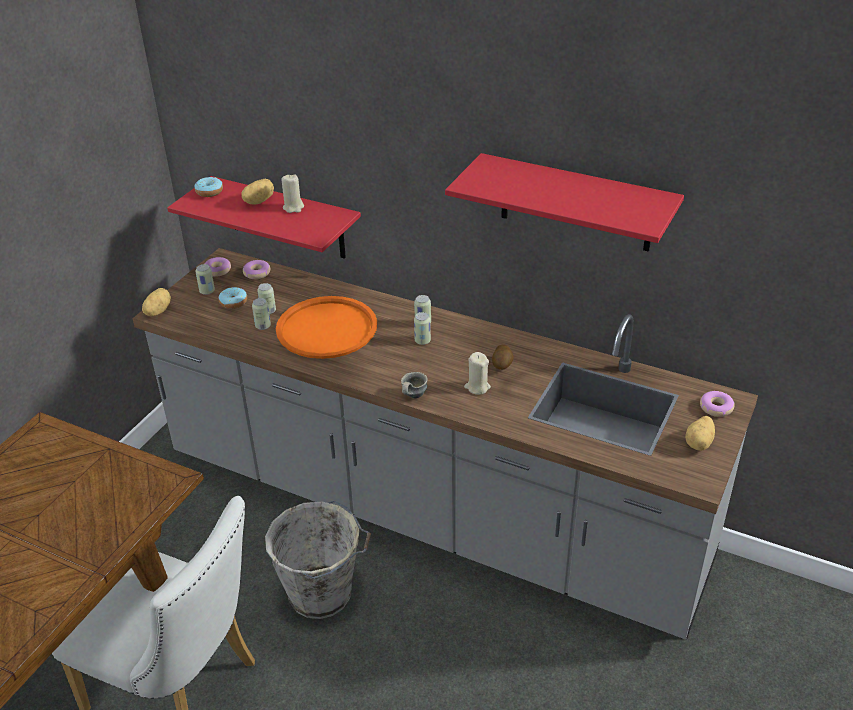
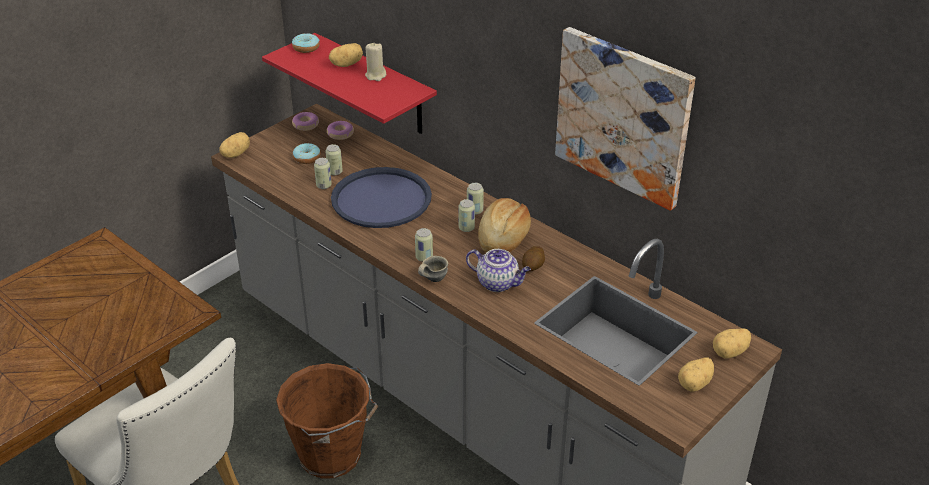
camera: 15 degrees right, 0 degrees up
(207, 291) = (287, 143): can -> can (424, 257)
(323, 594) = (332, 456): grey bucket -> brown bucket
(327, 328) = (381, 199): orange tray -> blue tray
(461, 343) = (503, 238): none -> bread
(477, 387) = (498, 283): beige candle -> teapot
(576, 203) = (623, 116): red shelf -> picture
(716, 408) = (730, 353): donut -> potato

